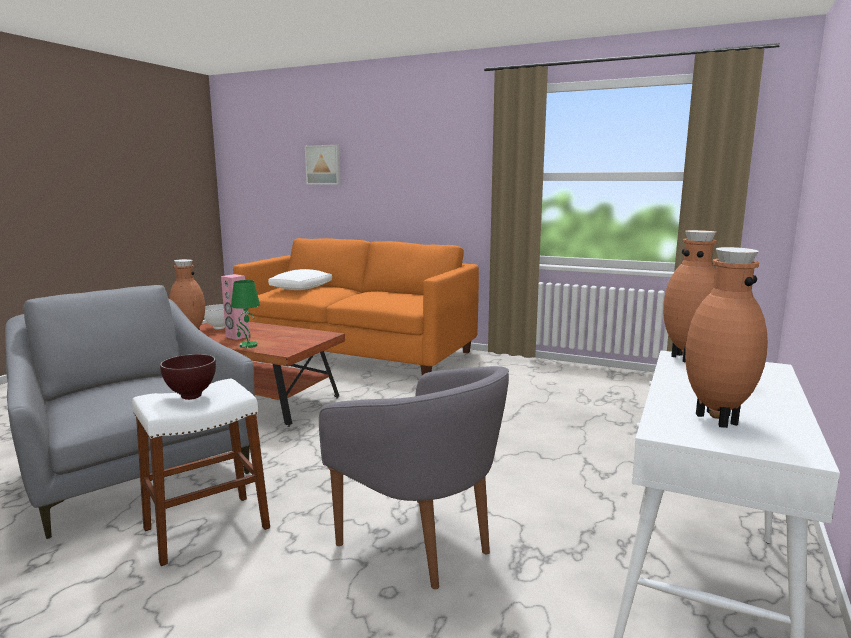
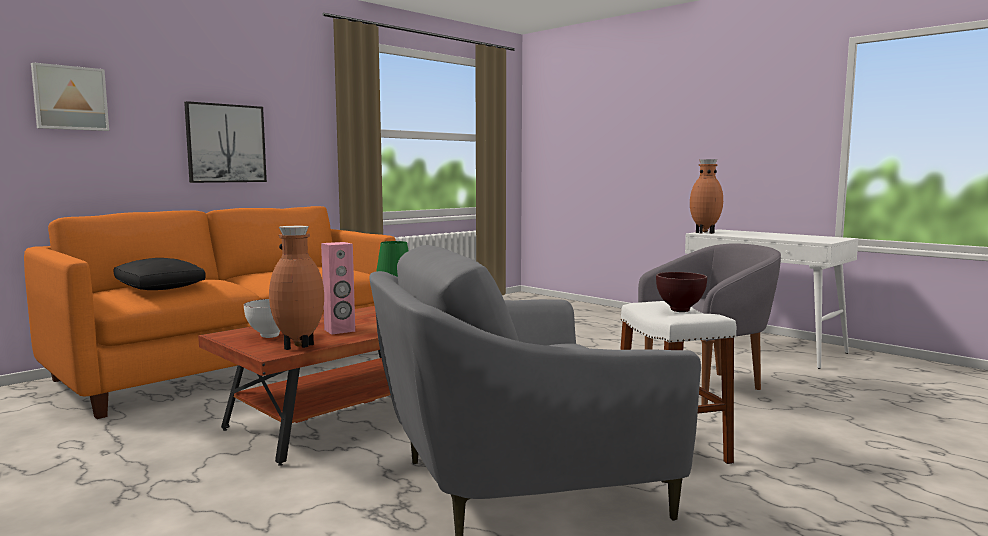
camera: 70 degrees left, 5 degrees down
(301, 288) = (159, 287): white pillow -> black pillow
(409, 190) = (226, 143): none -> picture
(714, 419) = (804, 238): brown vase -> none

